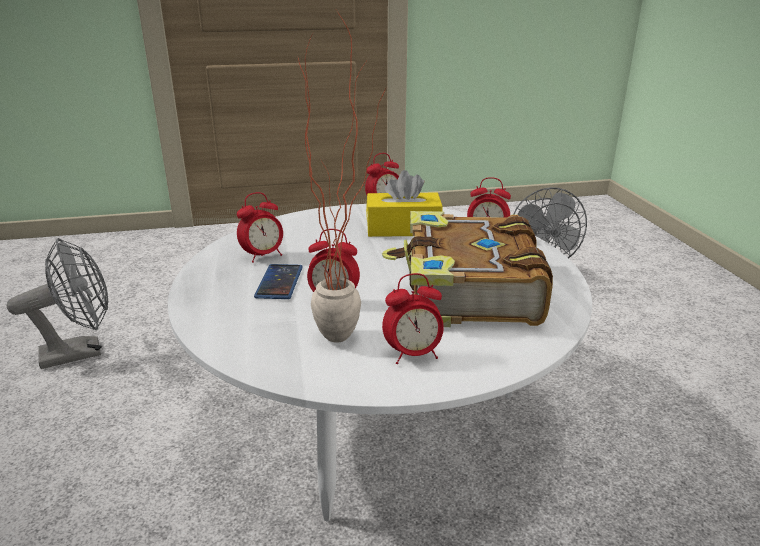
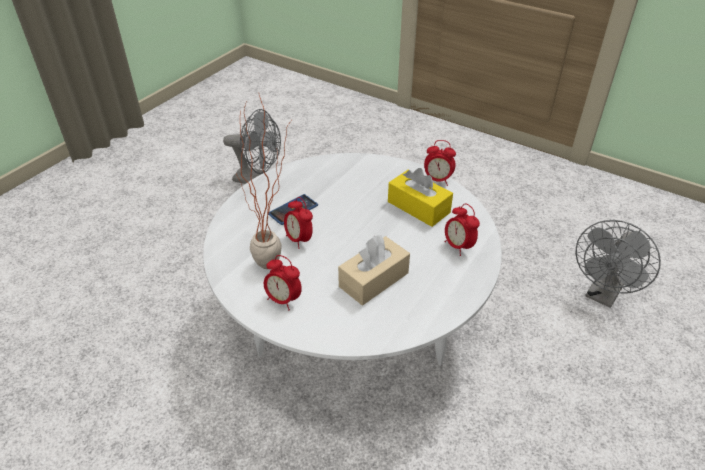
camera: 45 degrees right, 15 degrees up
(263, 256) = (311, 185): alarm clock -> none
(466, 291) = (373, 280): book -> beige tissue box

